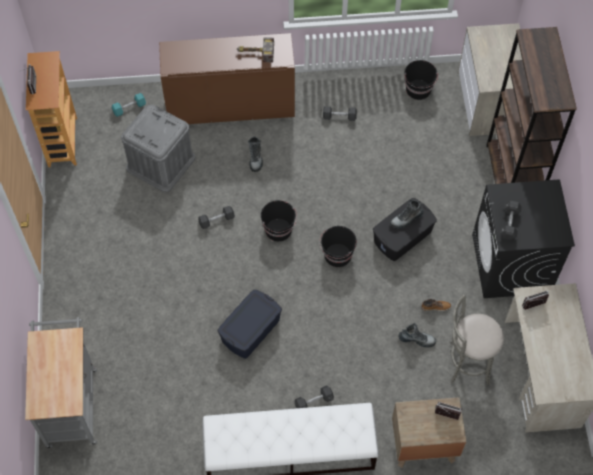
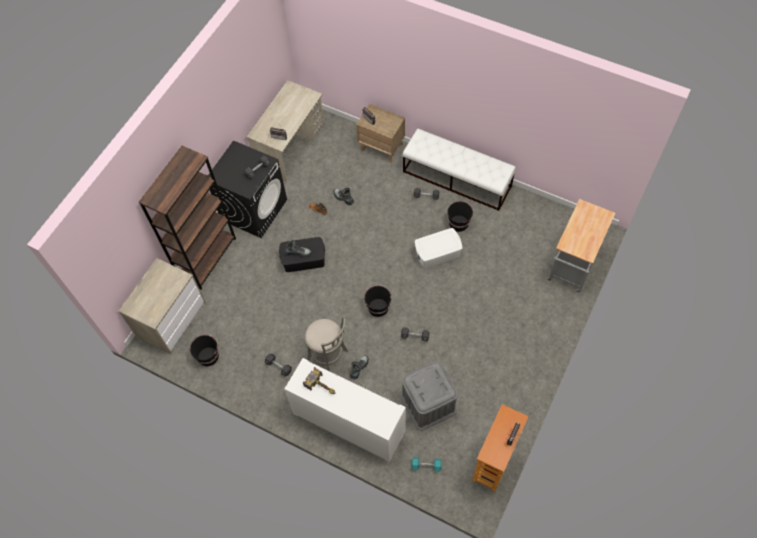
camera: 145 degrees left, 0 degrees up
(230, 105) = (349, 422): brown cabinet -> white cabinet
(250, 330) = (438, 254): blue storage box -> white storage box
(337, 255) = (353, 270): black bucket -> black bucket (459, 223)
(466, 363) = (326, 172): grey stool -> grey stool (329, 357)

